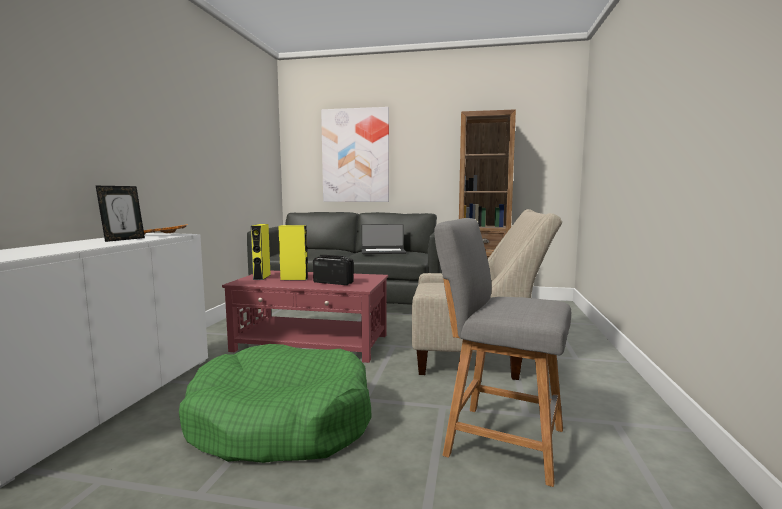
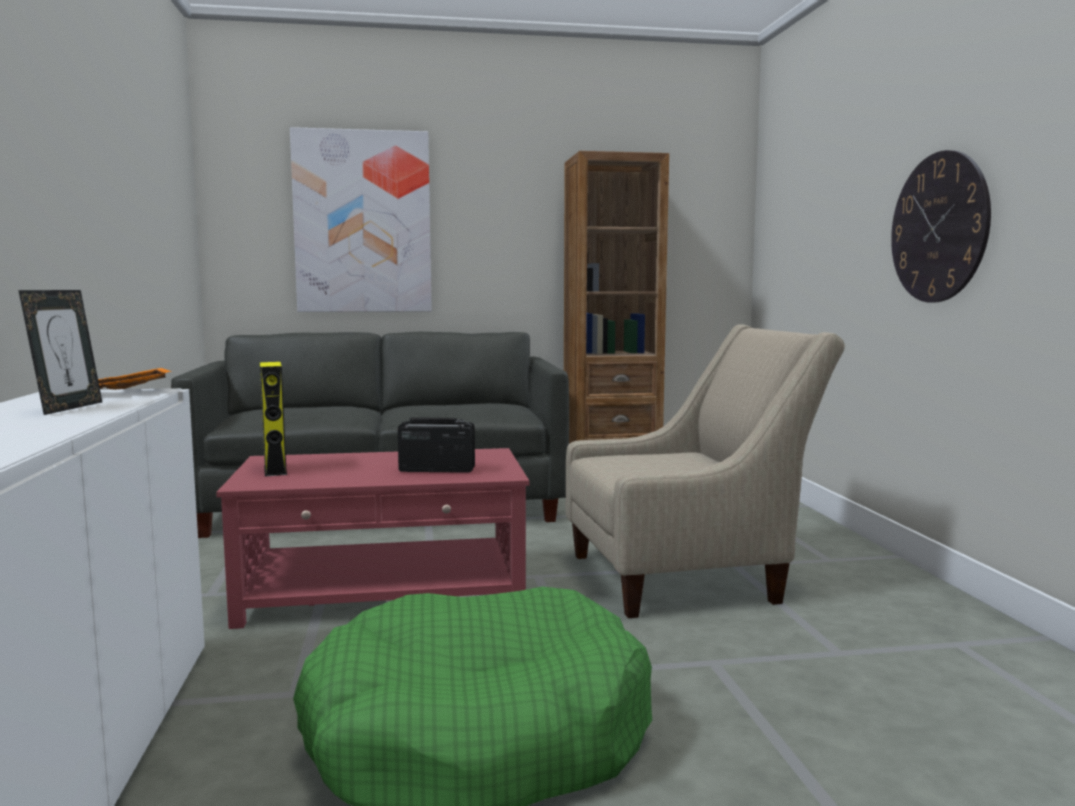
camera: 20 degrees left, 0 degrees up
(294, 279) = (349, 469): yellow speaker -> none
(383, 252) = (451, 406): laptop -> none
(498, 440) = (837, 696): grey stool -> none
(653, 145) = (938, 227): none -> wall clock

